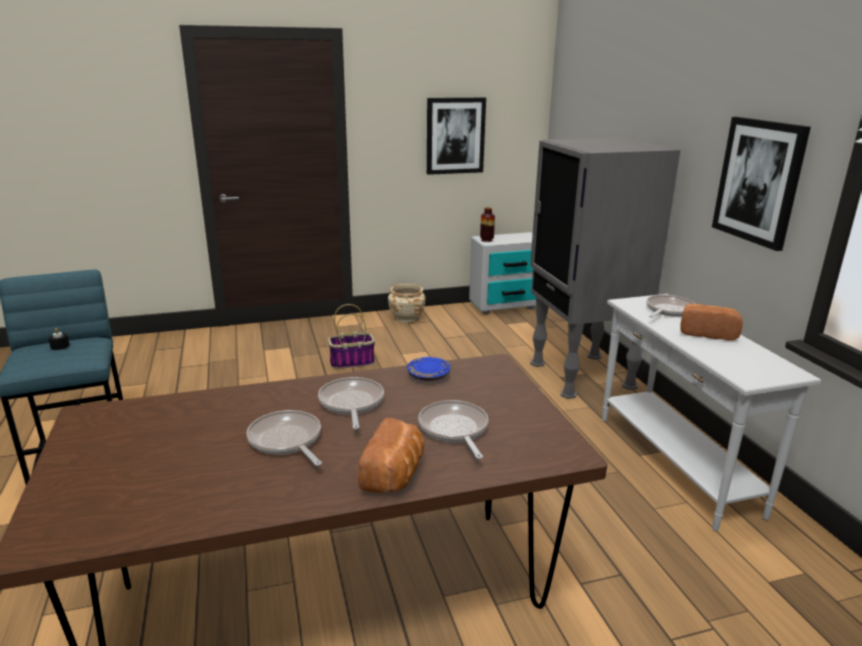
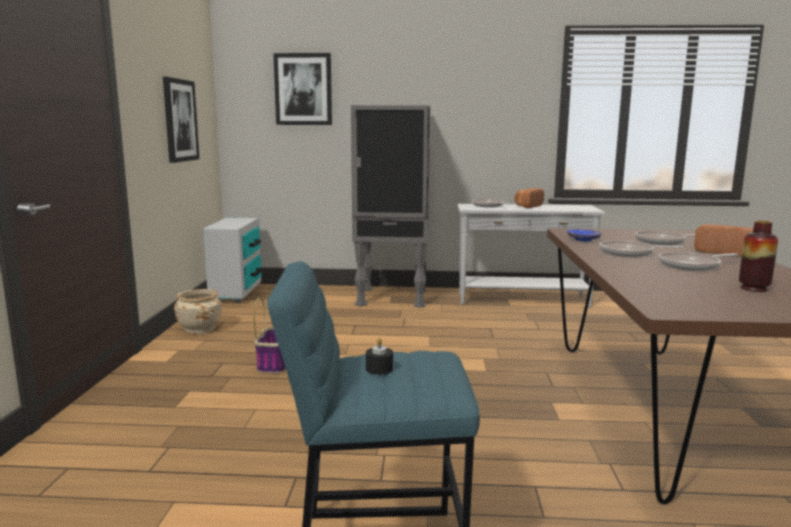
camera: 70 degrees left, 10 degrees down
(486, 240) = (227, 226): vase -> vase (753, 288)
(759, 181) = (500, 117): picture -> picture (303, 89)

